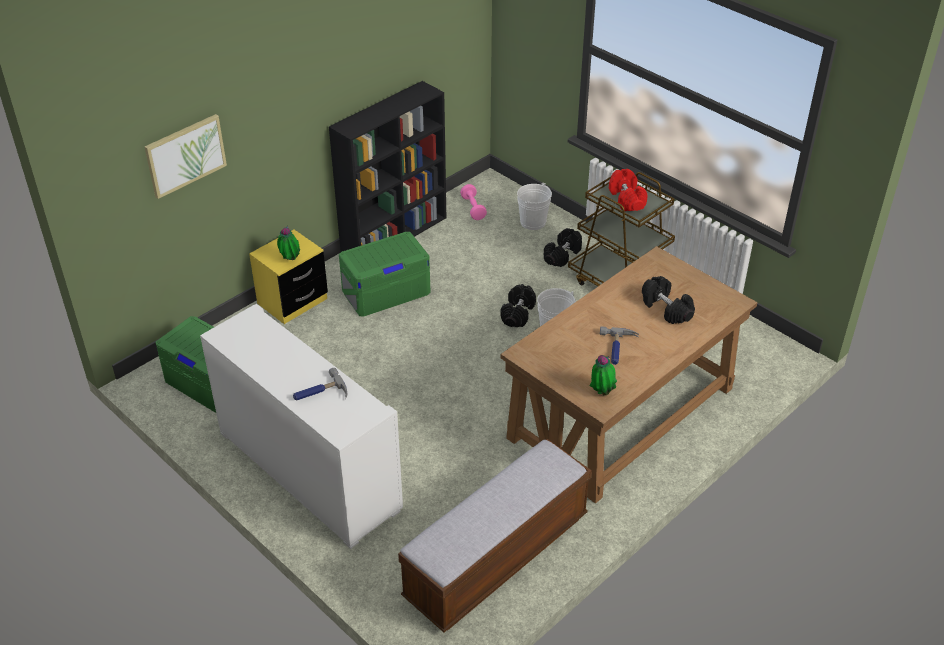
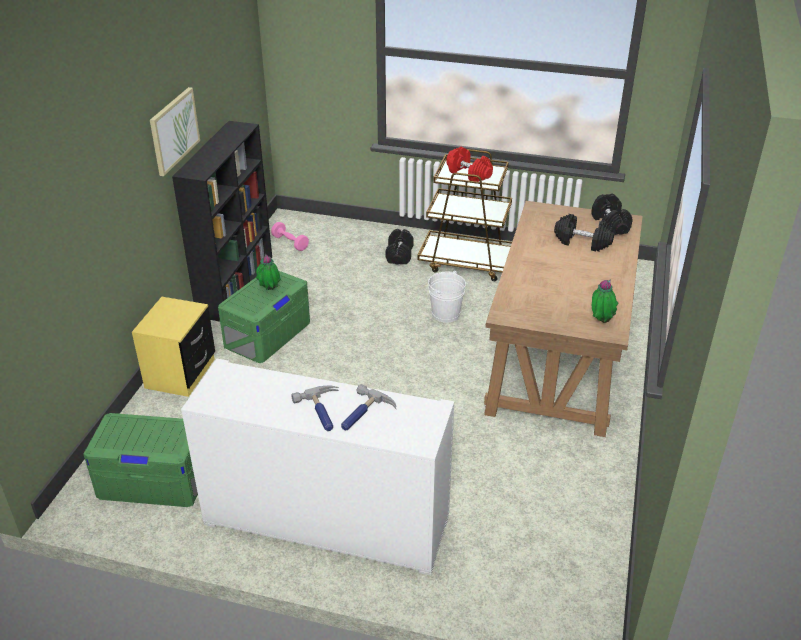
camera: 30 degrees left, 5 degrees down
(185, 155) = (64, 224): picture -> picture (174, 130)
(290, 260) = (181, 324): potted plant -> potted plant (269, 290)
(496, 557) = (568, 520): bench -> none
(517, 313) = (402, 311): black dumbbell -> black dumbbell (609, 224)
(533, 222) = (352, 238): white bucket -> none
(618, 349) = (577, 284): hammer -> hammer (323, 412)

